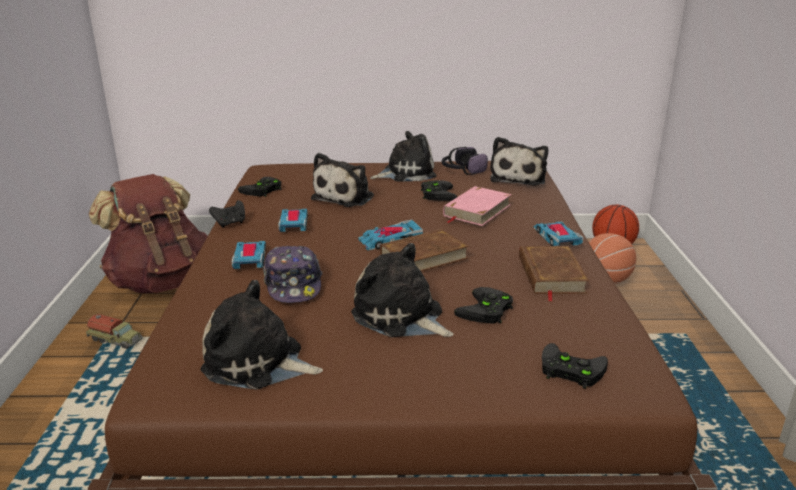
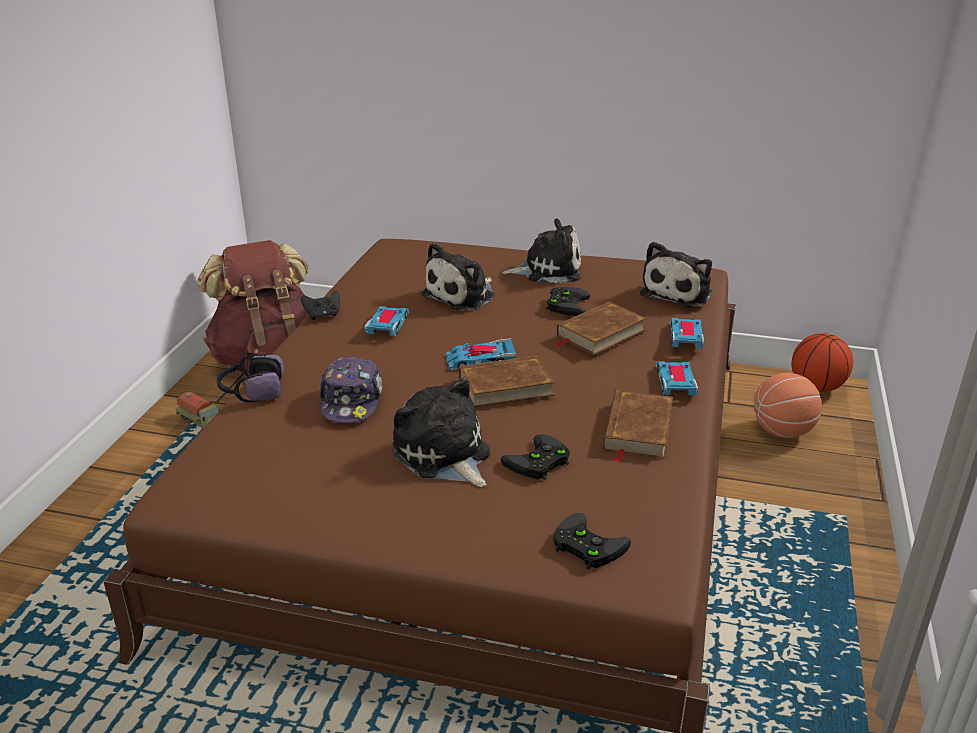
camera: 15 degrees right, 5 degrees up
(250, 258) = (323, 363): toy car -> toy car (685, 337)
(258, 363) = (279, 484): plush toy -> none
(262, 190) = (375, 275): black game controller -> none
(462, 170) = (614, 274): headphones -> headphones (251, 390)
(476, 210) = (600, 333): pink book -> brown book

